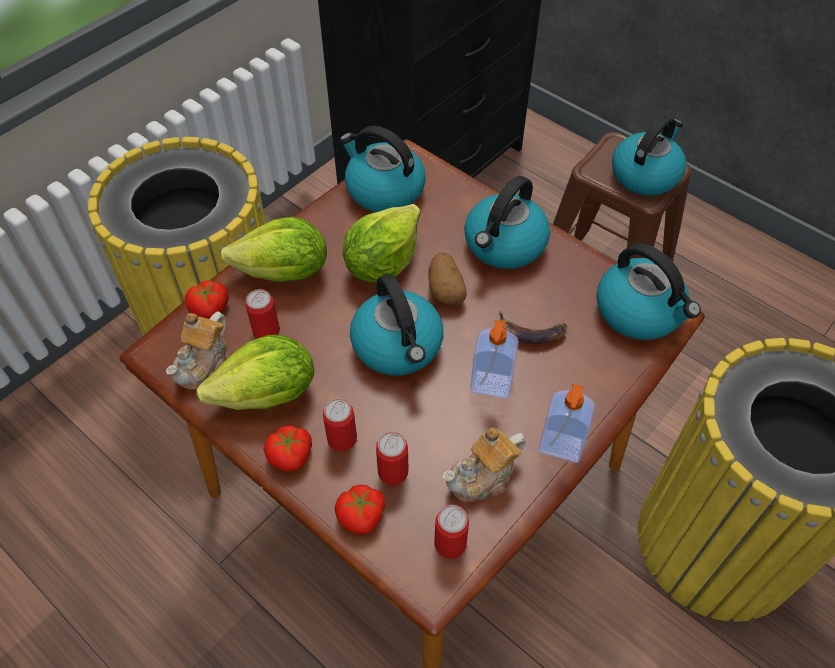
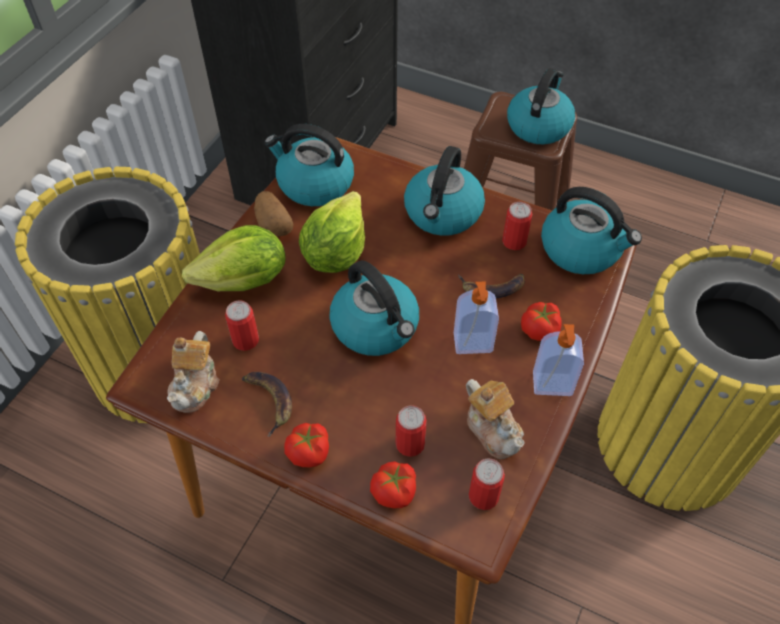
camera: 15 degrees left, 0 degrees up
(210, 309) = (183, 331): tomato -> tomato (540, 329)
(268, 395) = (268, 401): lettuce -> banana
(342, 439) = (352, 425): can -> can (514, 241)
(445, 289) = (402, 265): potato -> potato (273, 224)
(483, 477) = (493, 429): teapot -> teapot turned 75 degrees counterclockwise

